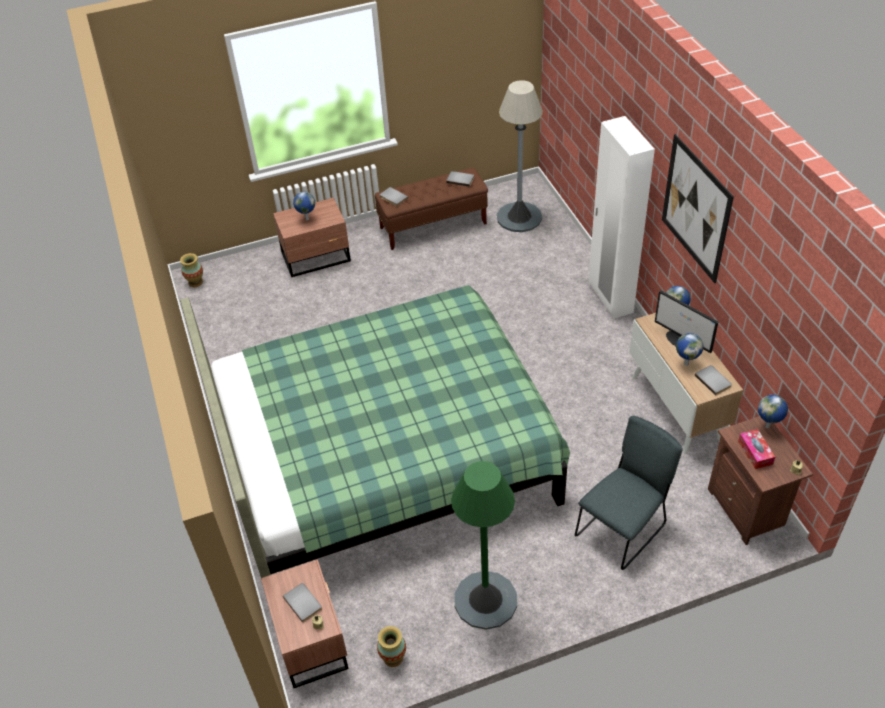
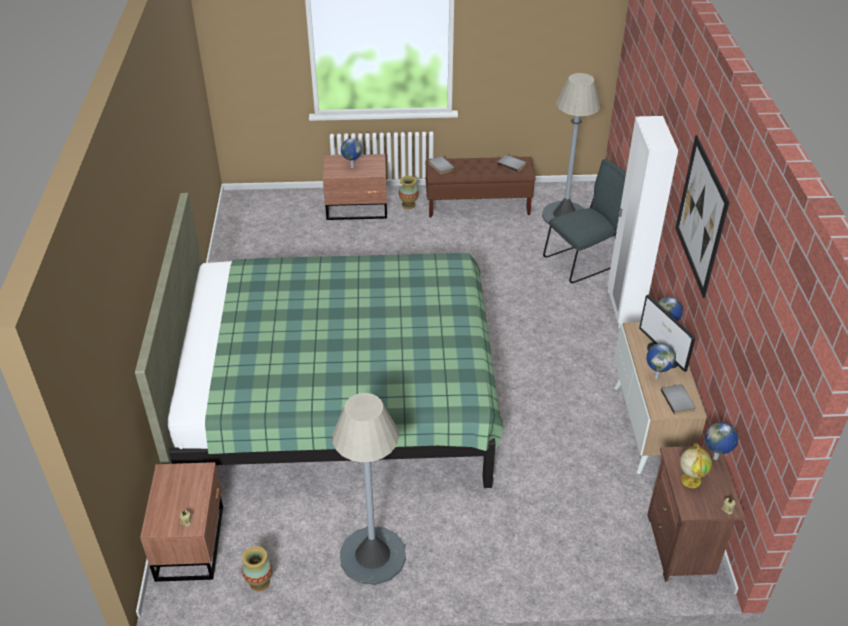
camera: 15 degrees right, 5 degrees down
(195, 282) = (240, 205): vase -> vase (408, 205)
(304, 602) = (183, 497): grey book -> none
(485, 600) = (372, 556): green floor lamp -> grey floor lamp
(623, 528) = (542, 527): grey chair -> grey chair (583, 261)
(755, 452) = (690, 479): tissue box -> globe

